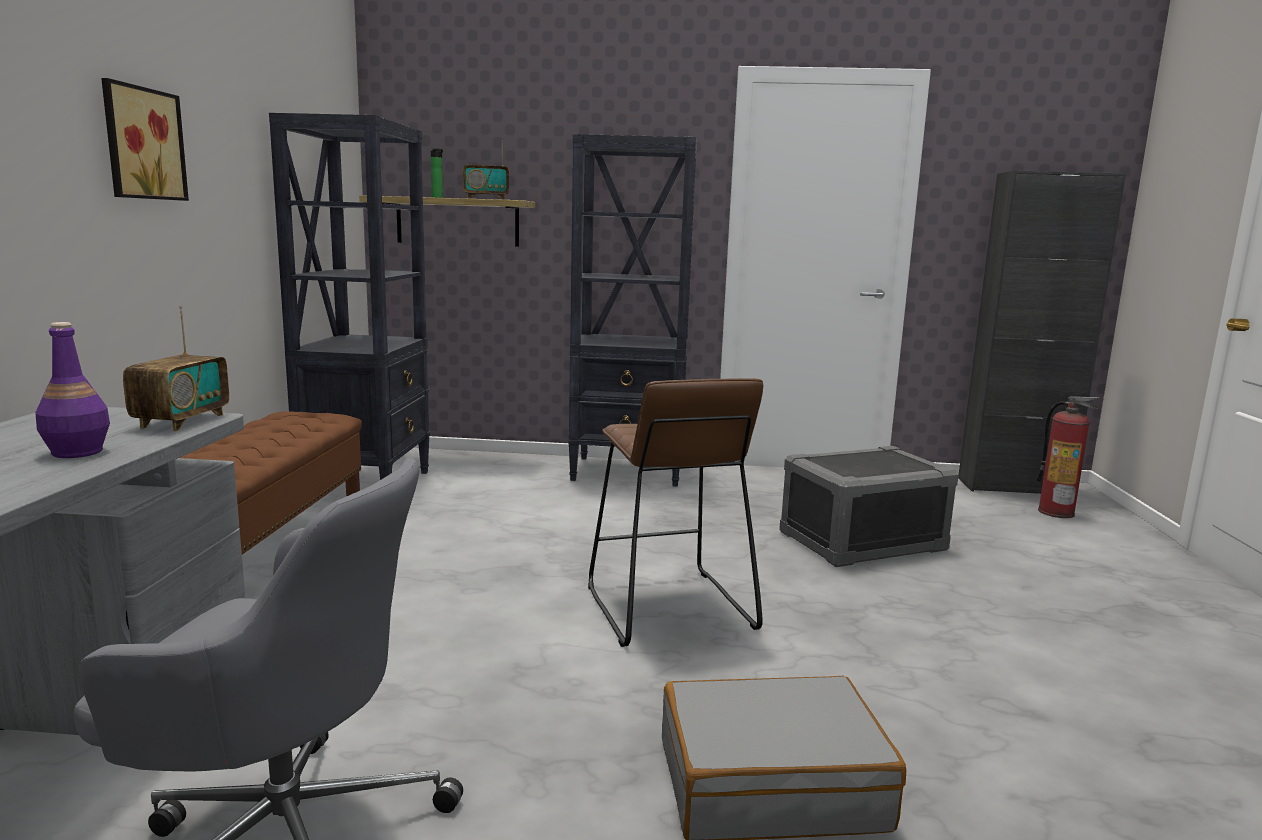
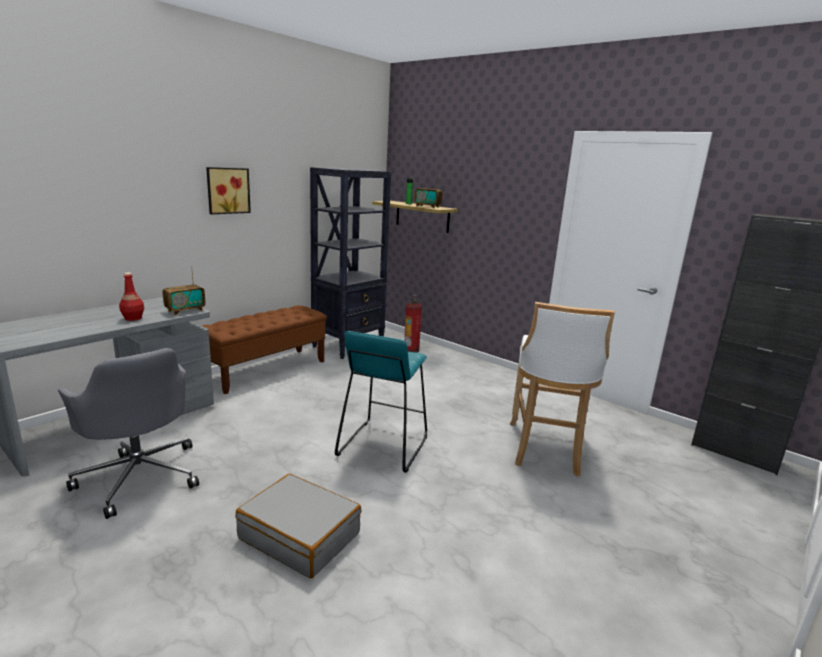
camera: 35 degrees right, 5 degrees up
(77, 452) = (133, 318): purple bottle -> red bottle
(628, 471) = (479, 370): black bookcase -> none
(667, 607) = (382, 446): brown stool -> turquoise stool
(862, 542) = (546, 450): grey storage box -> white stool
(1056, 512) = (735, 480): fire extinguisher -> fire extinguisher (411, 350)

